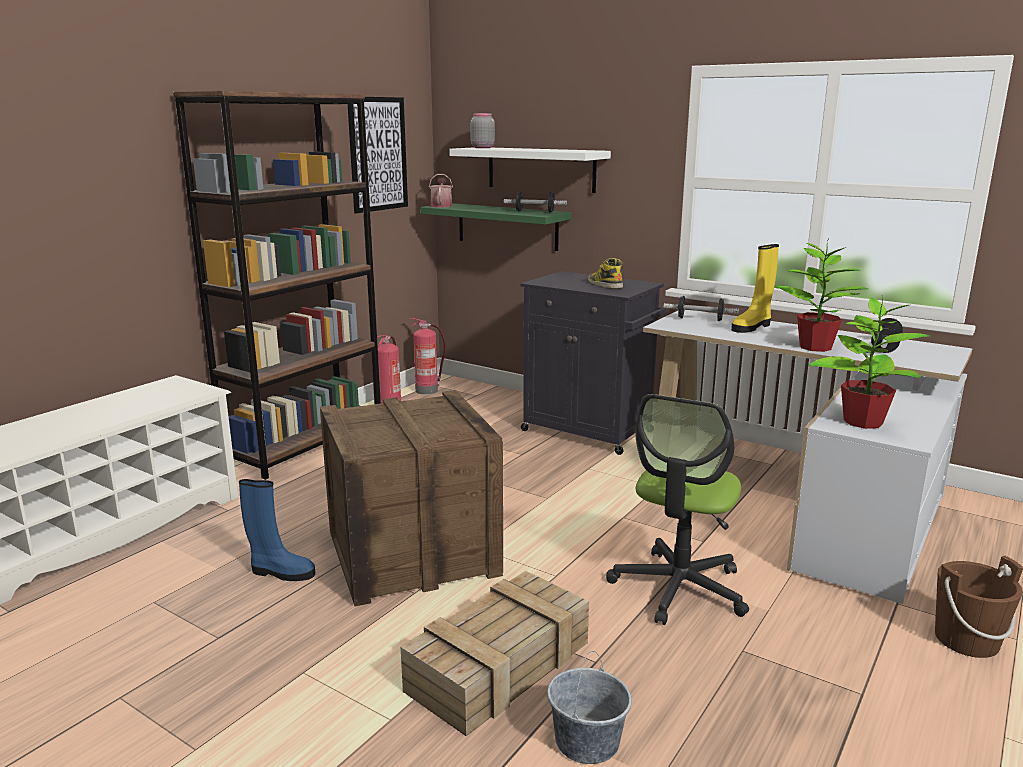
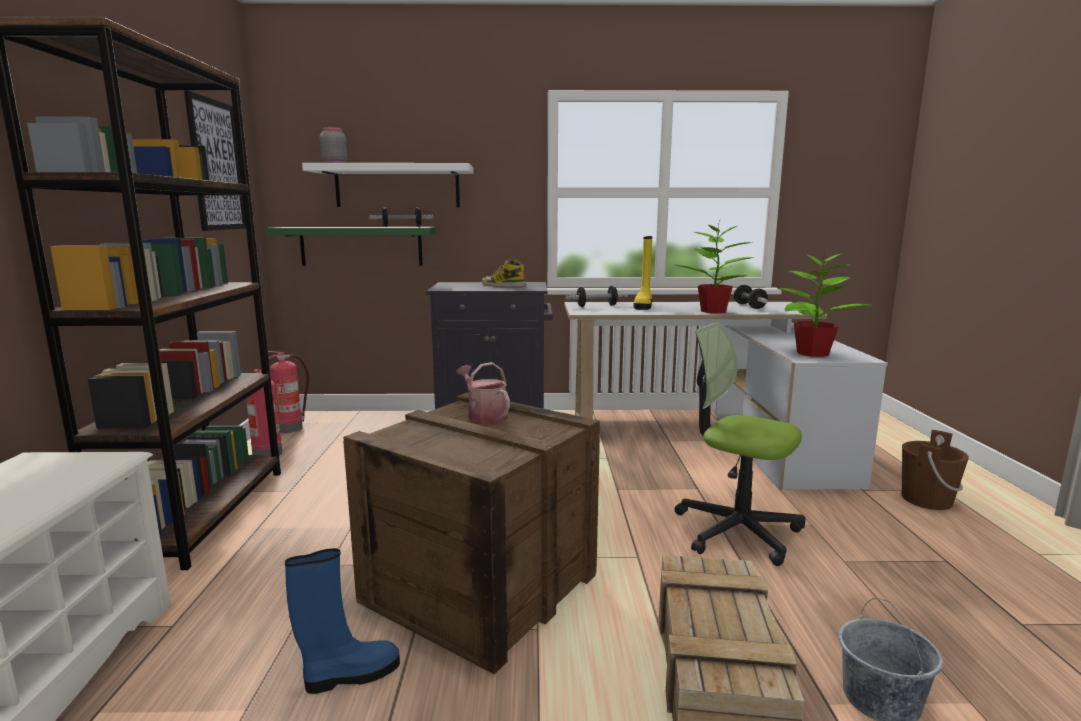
camera: 35 degrees left, 5 degrees down
(441, 205) = (287, 227): watering can -> watering can (484, 416)
(679, 588) = (736, 530): office chair -> office chair turned 135 degrees clockwise

